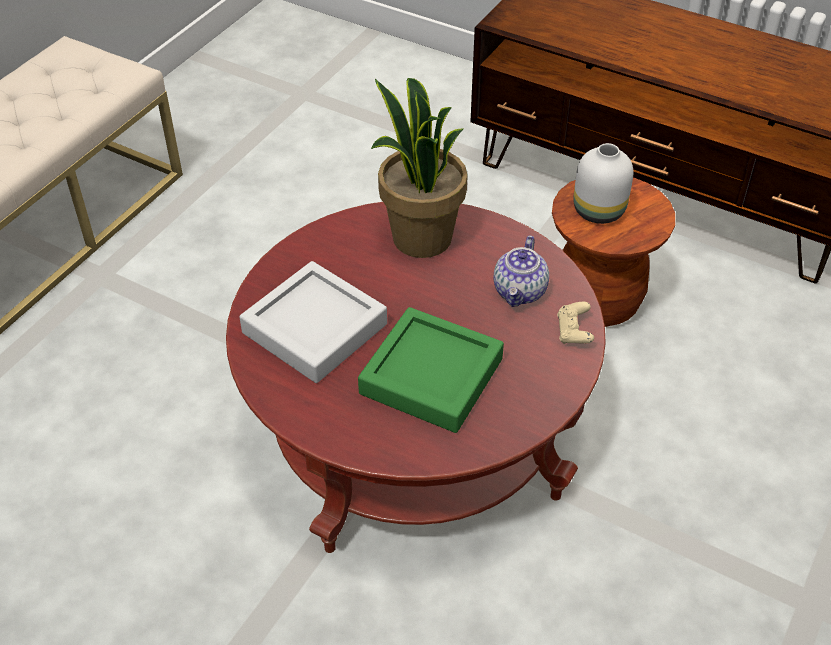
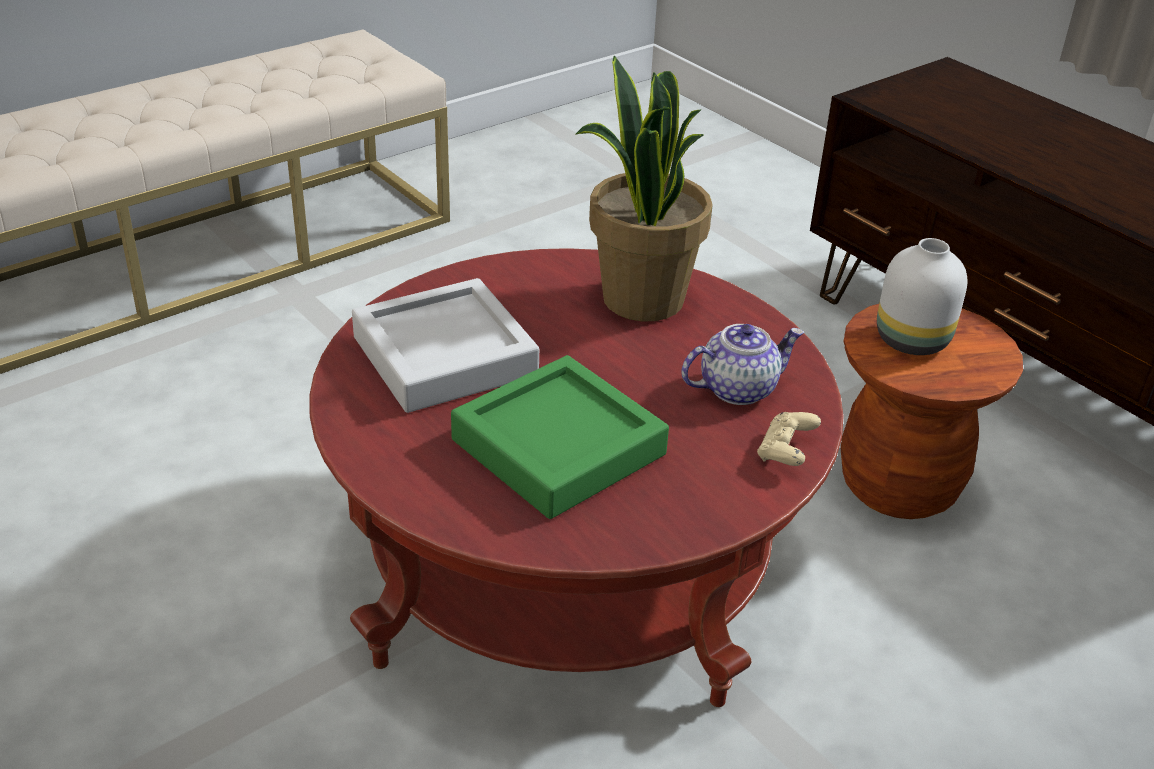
camera: 20 degrees right, 10 degrees down
(520, 292) = (738, 388): teapot -> teapot turned 150 degrees counterclockwise

